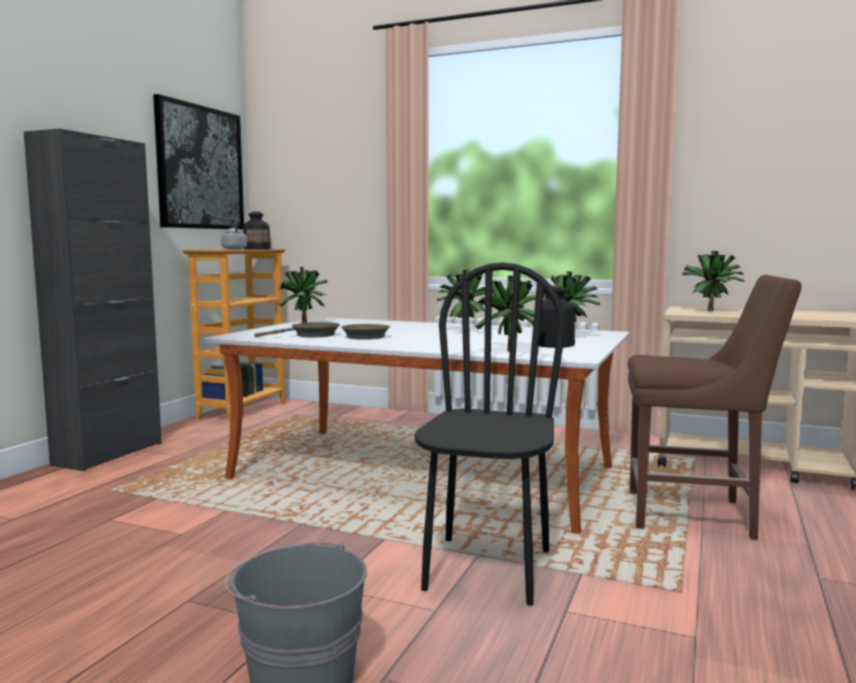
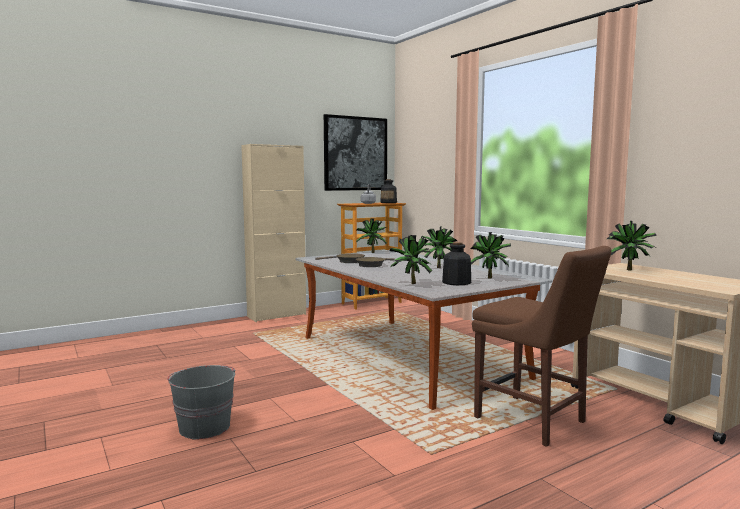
camera: 35 degrees right, 0 degrees up
(108, 454) = (276, 315): black cabinet -> beige cabinet
(487, 570) = (350, 412): black chair -> none

